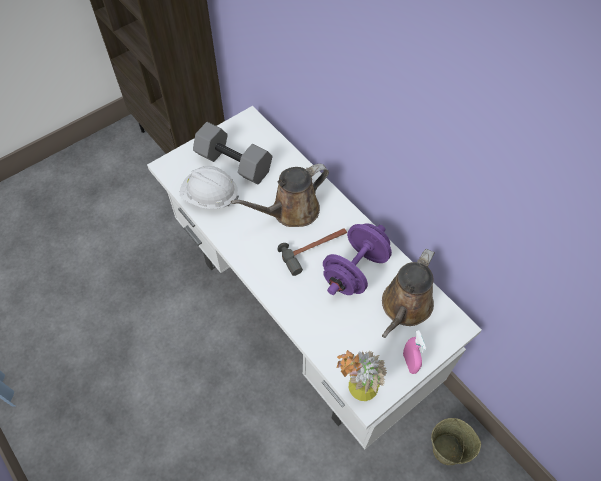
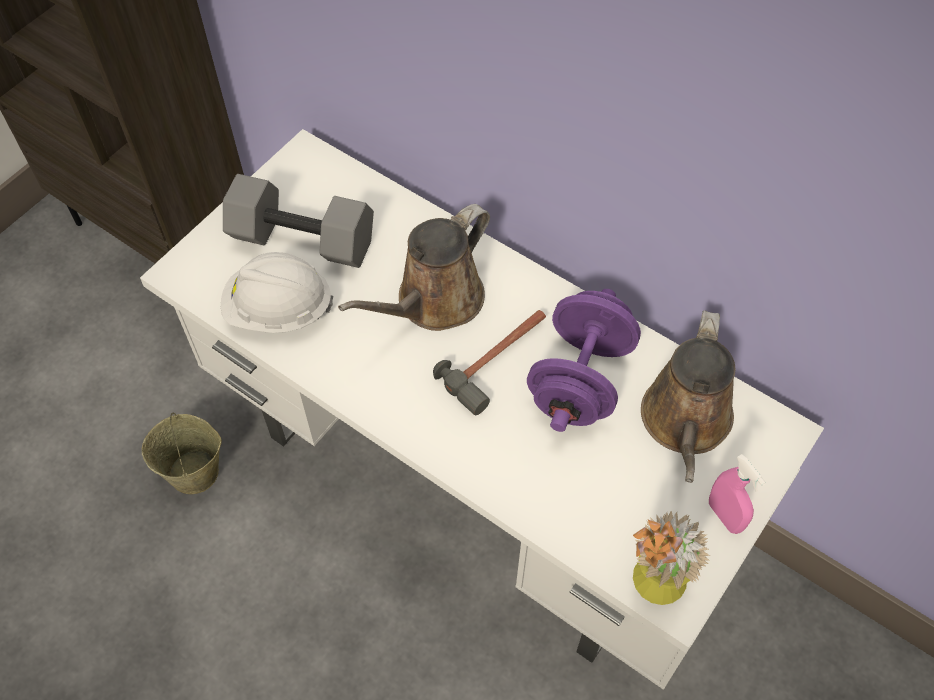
camera: 15 degrees left, 0 degrees up
(448, 449) = (787, 650): beige bucket -> beige bucket (195, 472)

